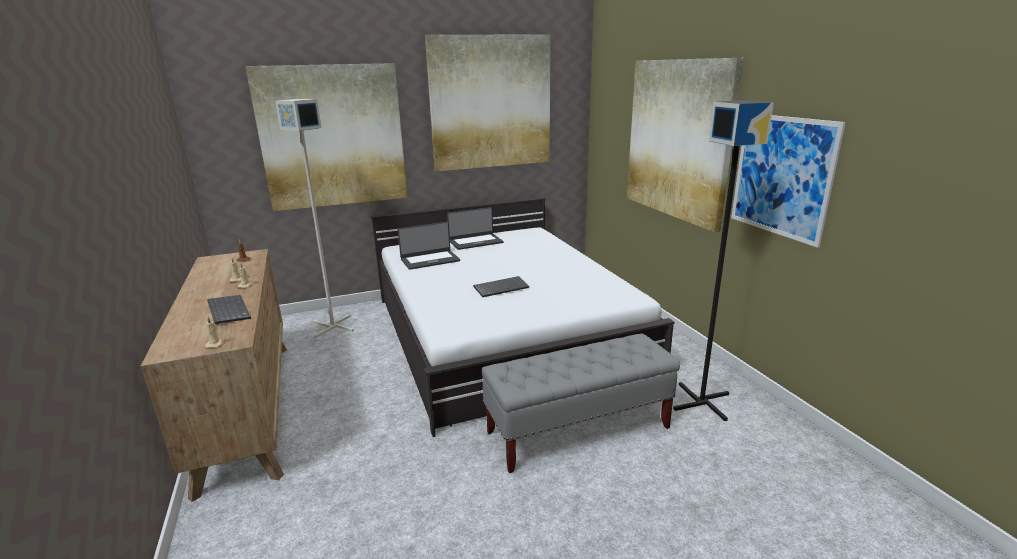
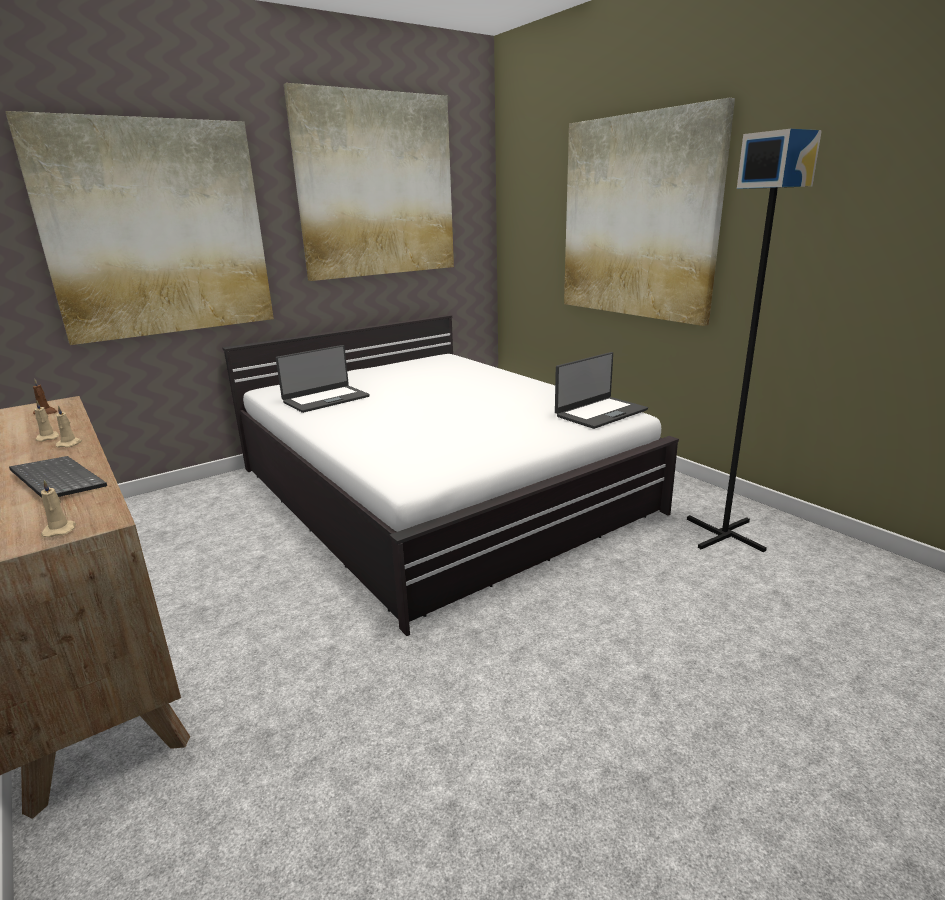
camera: 15 degrees left, 0 degrees up
(332, 326) = (183, 511): grey floor lamp -> none
(475, 242) = (375, 374): laptop -> laptop (600, 413)
(501, 287) = (449, 420): keyboard -> none
(578, 430) = (600, 592): grey bench -> none
(781, 176) = (799, 241): picture -> none

